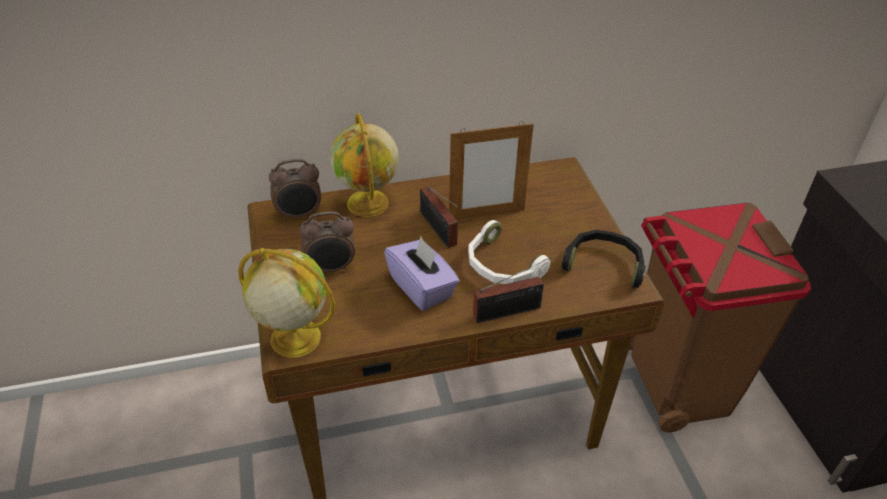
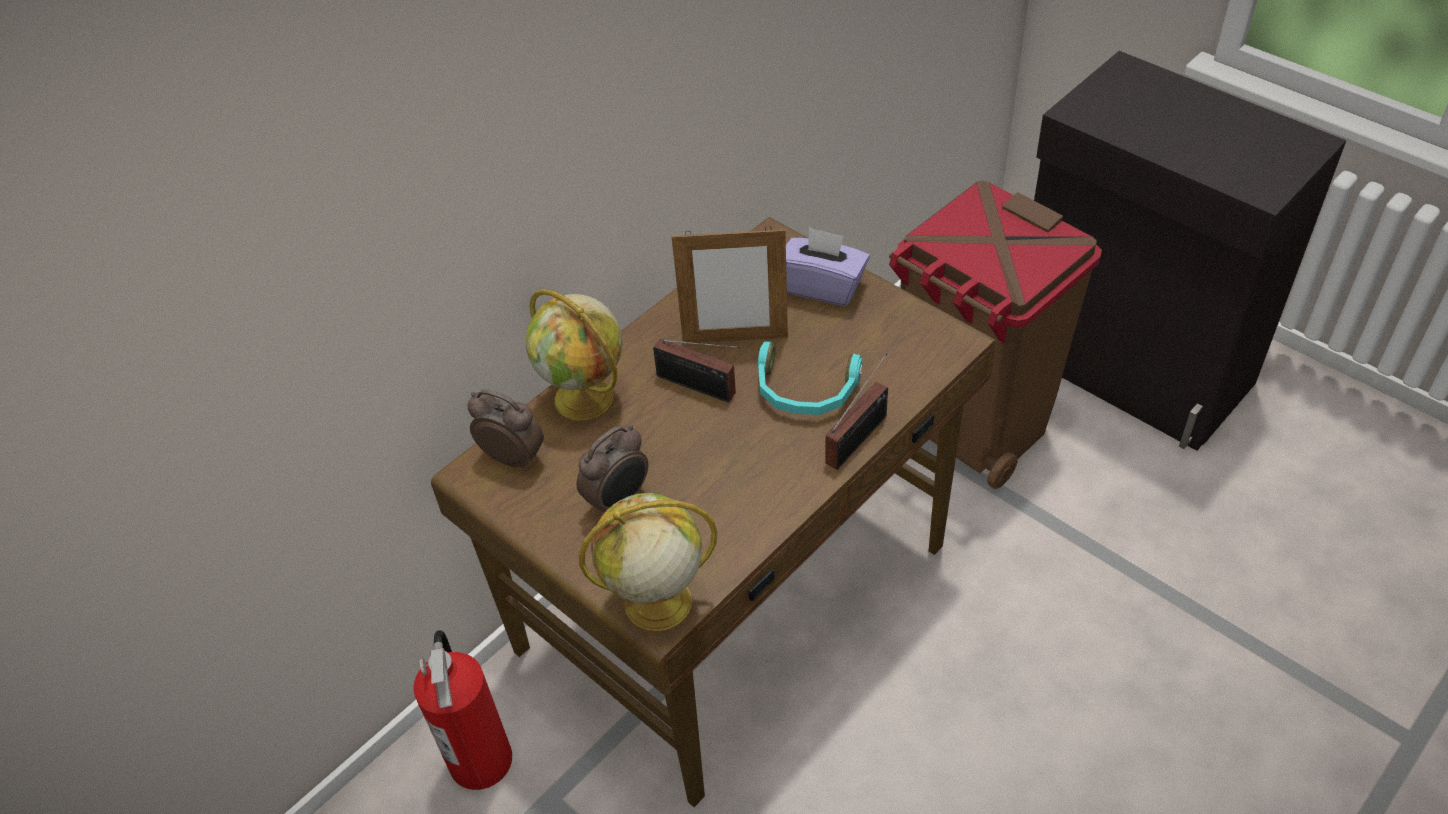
camera: 30 degrees left, 5 degrees up
(231, 404) = (482, 759): none -> fire extinguisher
(299, 215) = (514, 457): alarm clock -> alarm clock turned 105 degrees counterclockwise
(422, 288) = (743, 464): purple tissue box -> purple tissue box (822, 286)
(486, 215) = (735, 339): picture frame -> picture frame turned 45 degrees clockwise
(501, 266) = (805, 392): white headphones -> turquoise headphones
(604, 264) = (907, 330): black headphones -> none

